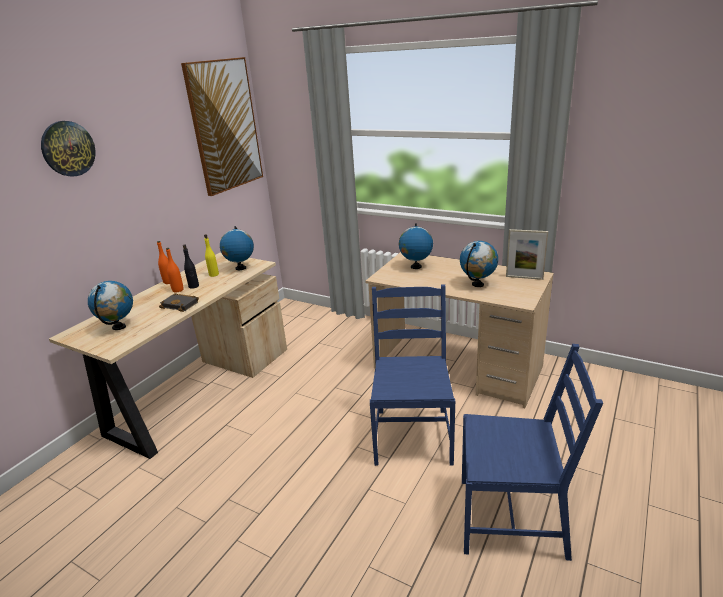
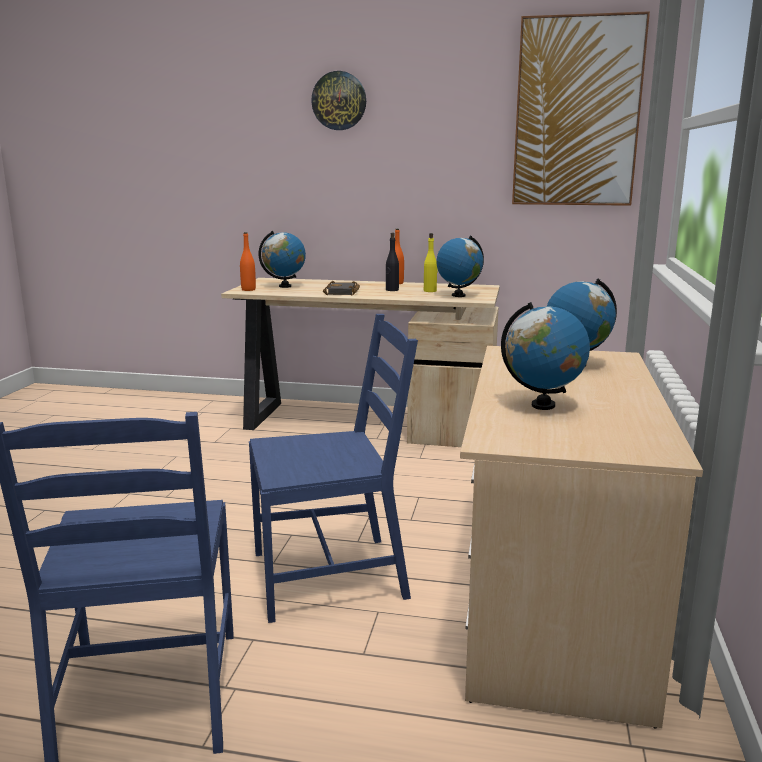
camera: 70 degrees right, 10 degrees down
(178, 290) = (378, 287): orange bottle -> orange bottle (248, 289)
(524, 277) = (628, 440): picture frame -> none

